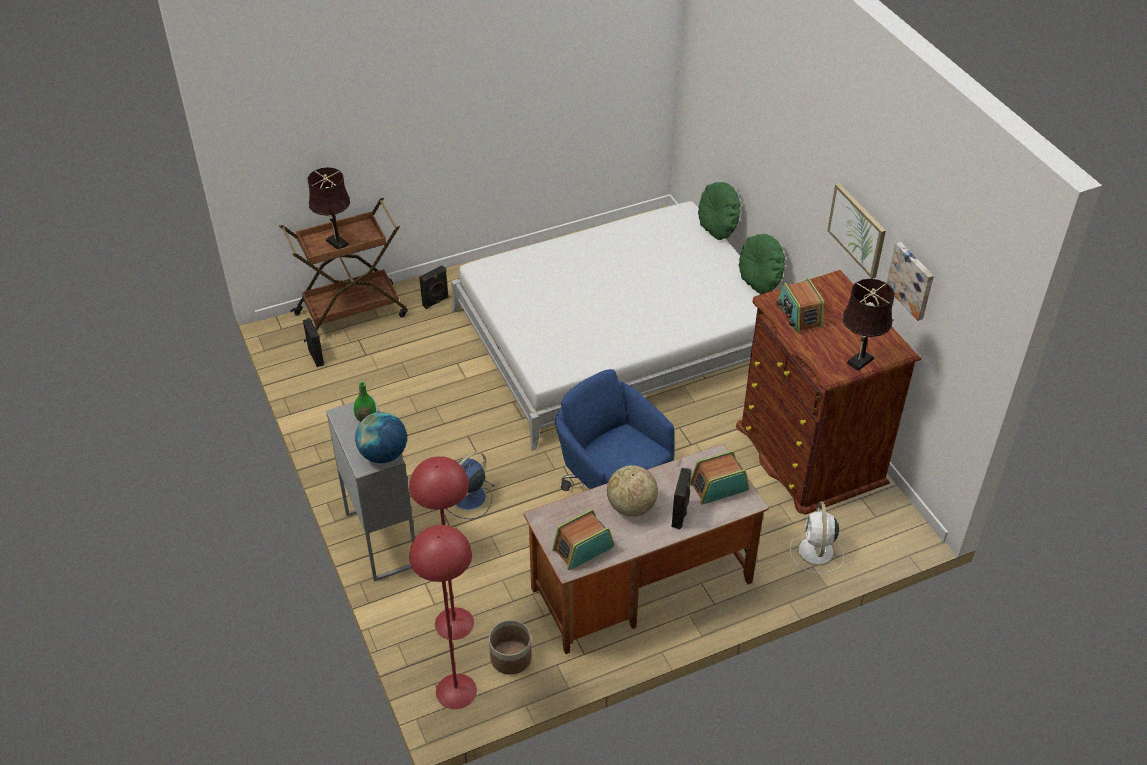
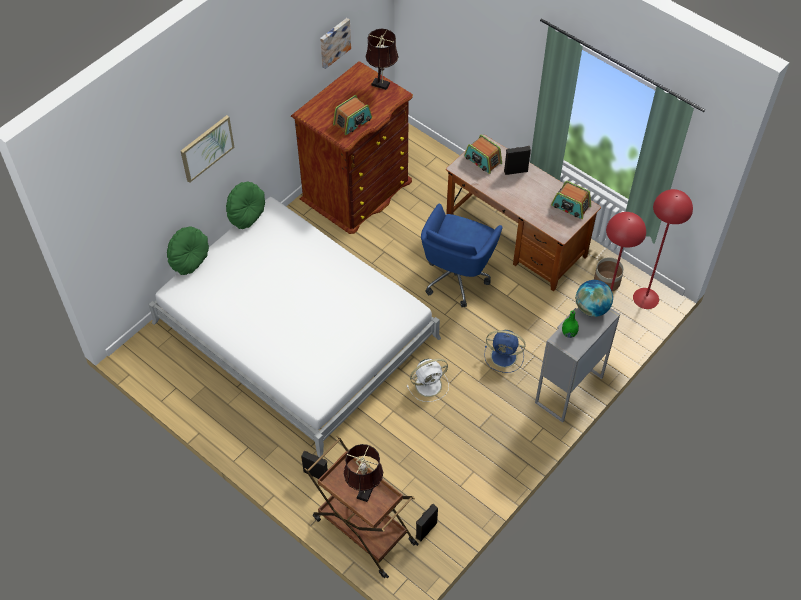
camera: 115 degrees left, 10 degrees up
(631, 507) = (525, 195): globe -> none
(816, 552) = (438, 166): white fan -> white fan (429, 385)
(857, 230) = (288, 81): picture -> picture (206, 148)

